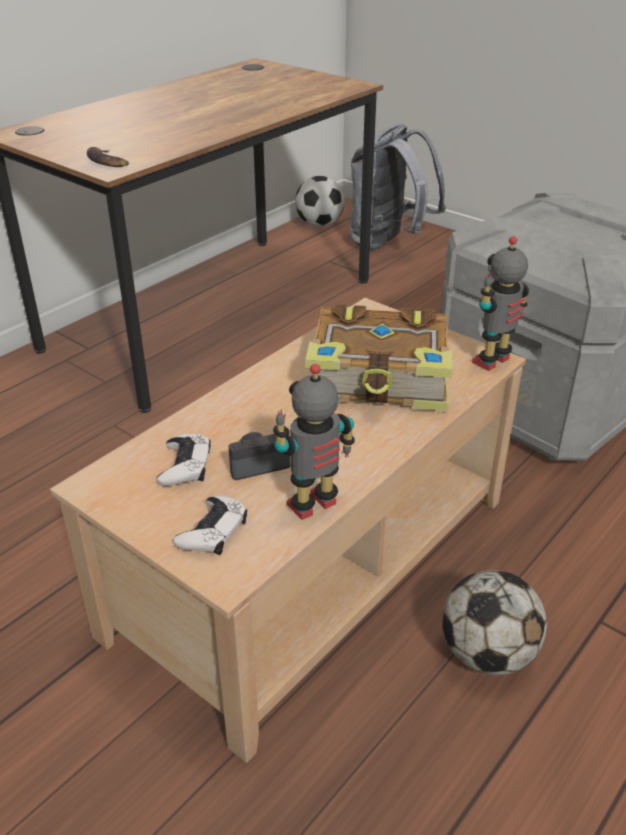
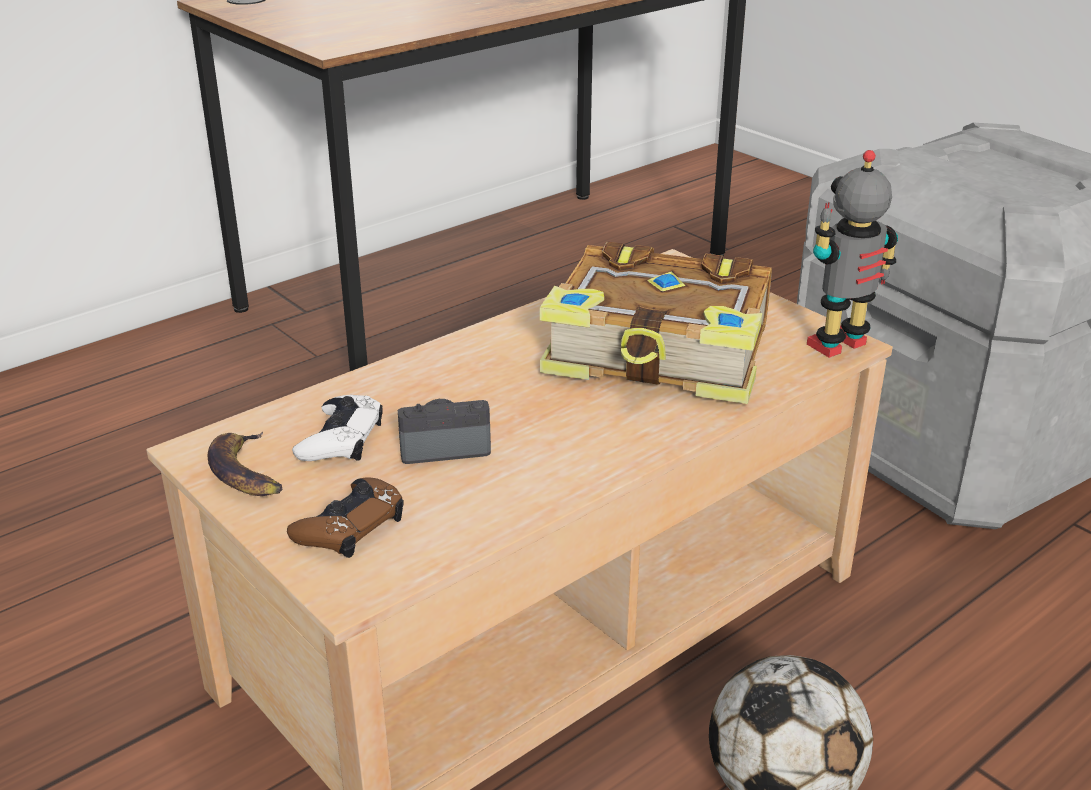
camera: 10 degrees right, 5 degrees down
(107, 162) = (332, 38): banana -> banana (247, 472)
(213, 531) = (350, 526): white game controller -> brown game controller
(314, 507) = (507, 510): toy robot -> none
(319, 224) = (672, 177): football -> none
(389, 243) = (767, 208): grey backpack -> none

